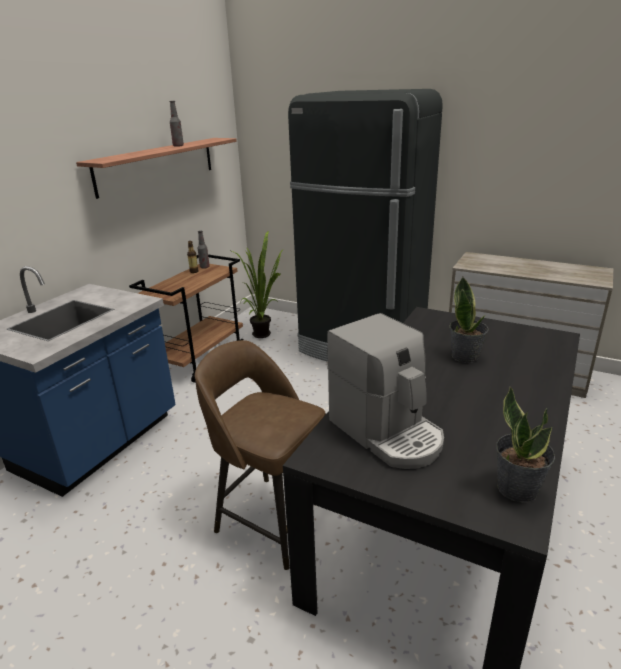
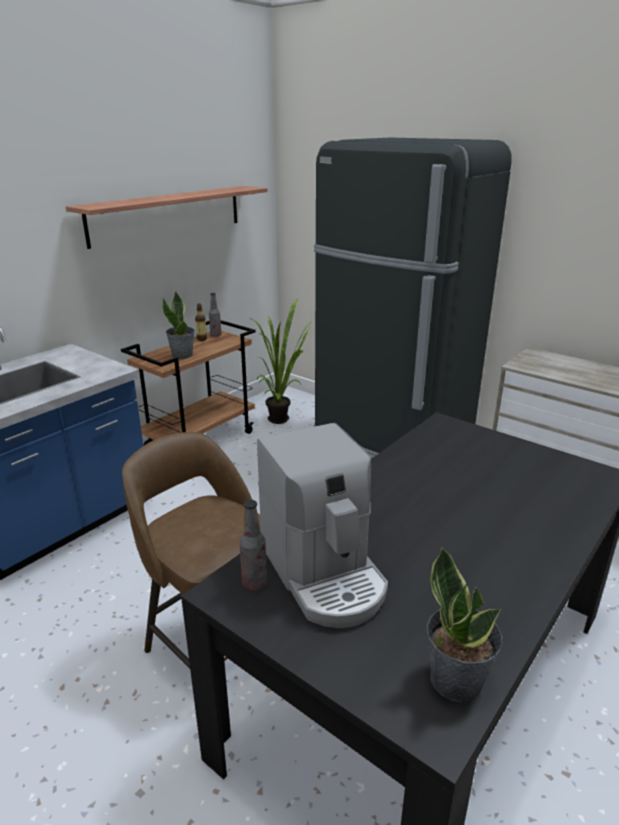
camera: 10 degrees right, 0 degrees up
(178, 146) = (193, 193): bottle -> bottle (254, 583)
(465, 356) = (468, 486): potted plant -> potted plant (182, 355)

